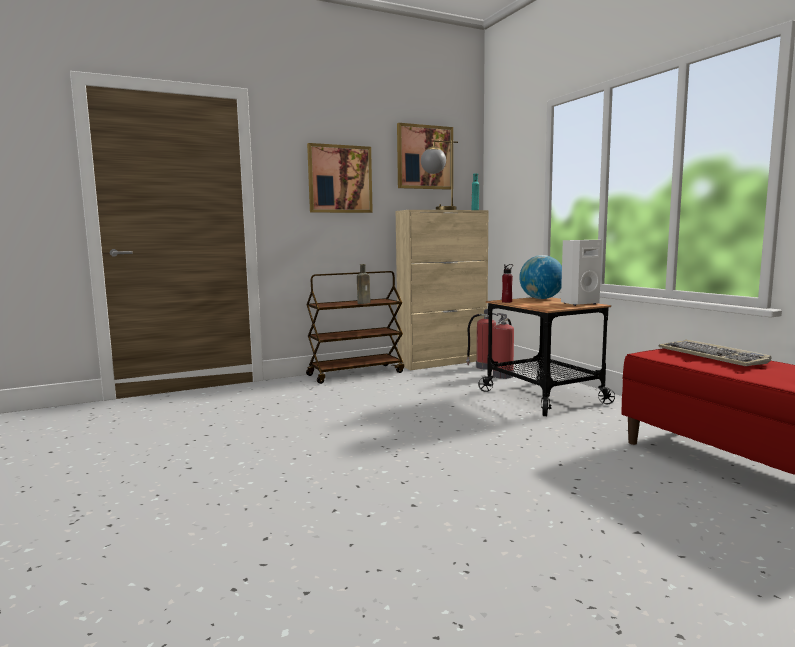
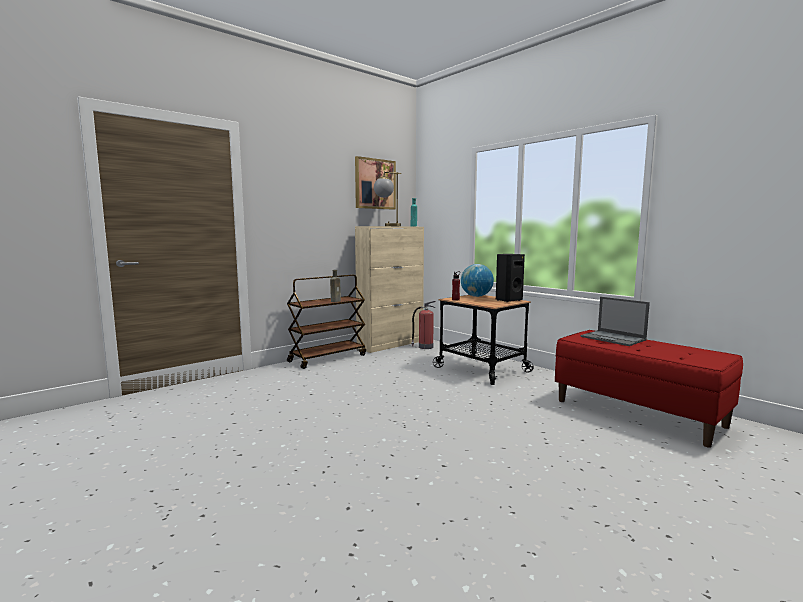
camera: 15 degrees left, 0 degrees up
(340, 179) = (312, 200): picture -> none
(503, 375) = (443, 353): fire extinguisher -> none
(578, 303) = (508, 300): white speaker -> black speaker
(713, 356) = (613, 338): keyboard -> laptop

